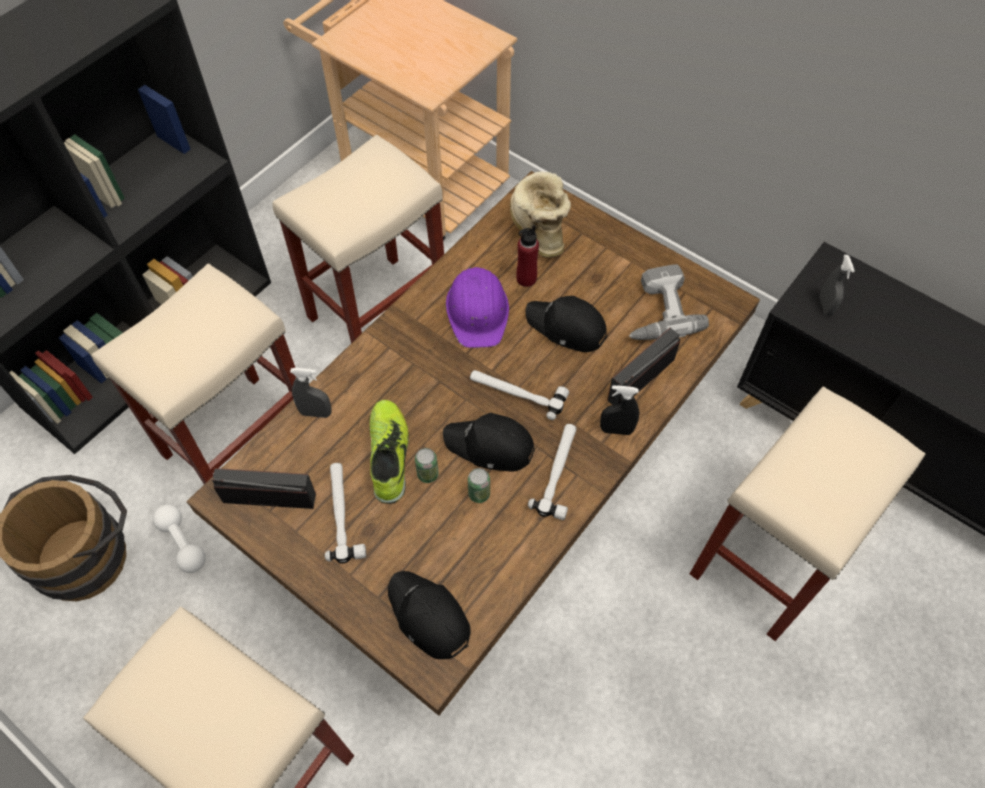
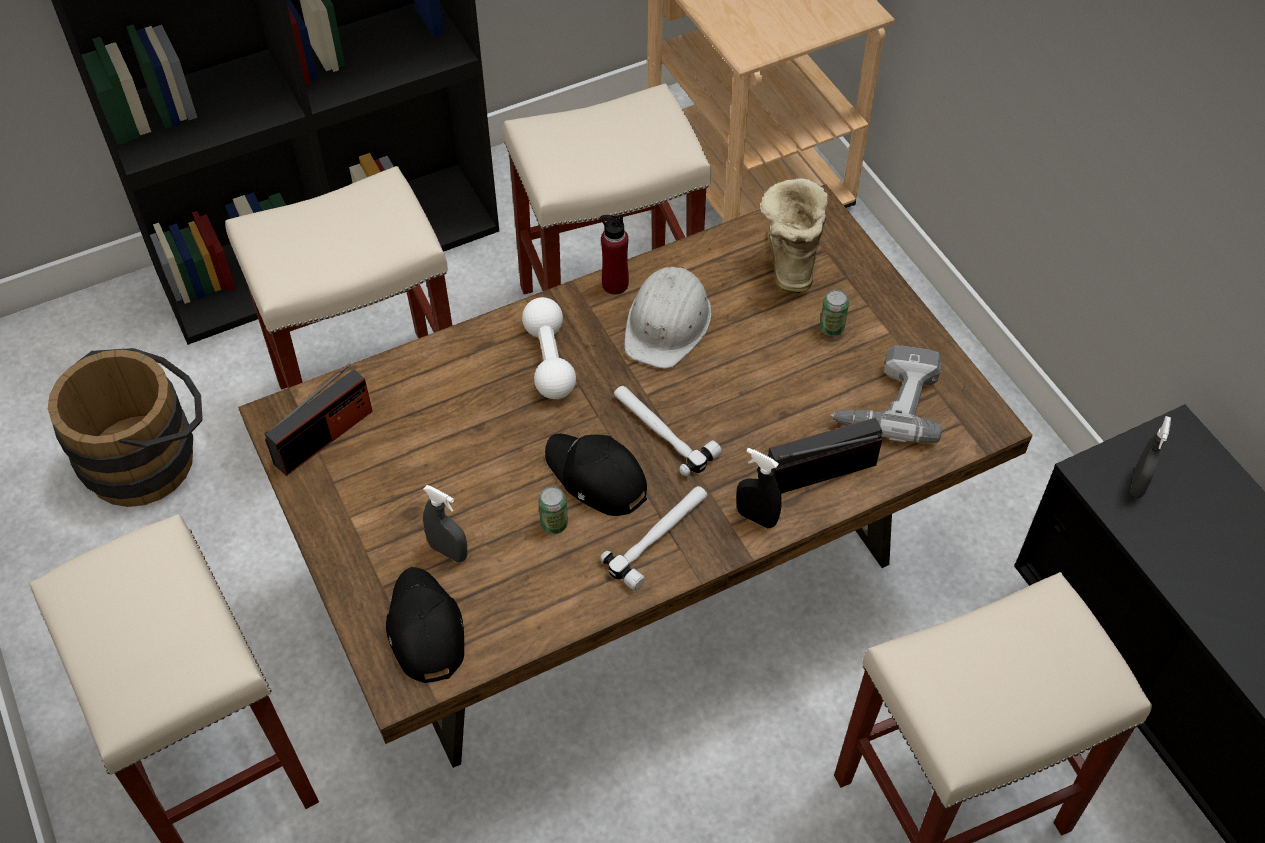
camera: 25 degrees right, 5 degrees down
(182, 543) = (252, 488): white dumbbell -> white dumbbell (549, 360)
(269, 498) = (324, 437): radio -> radio turned 105 degrees clockwise
(316, 413) = (422, 367): grey spray bottle -> grey spray bottle (448, 551)
(342, 513) = (392, 484): hammer -> none
(389, 455) = (477, 442): shoe -> none
(428, 474) = (508, 480): can -> can (831, 328)
(478, 311) = (668, 323): purple hard hat -> white hard hat
(526, 278) = (747, 306): red bottle -> red bottle (615, 284)
(566, 328) = (763, 380): black cap -> none

